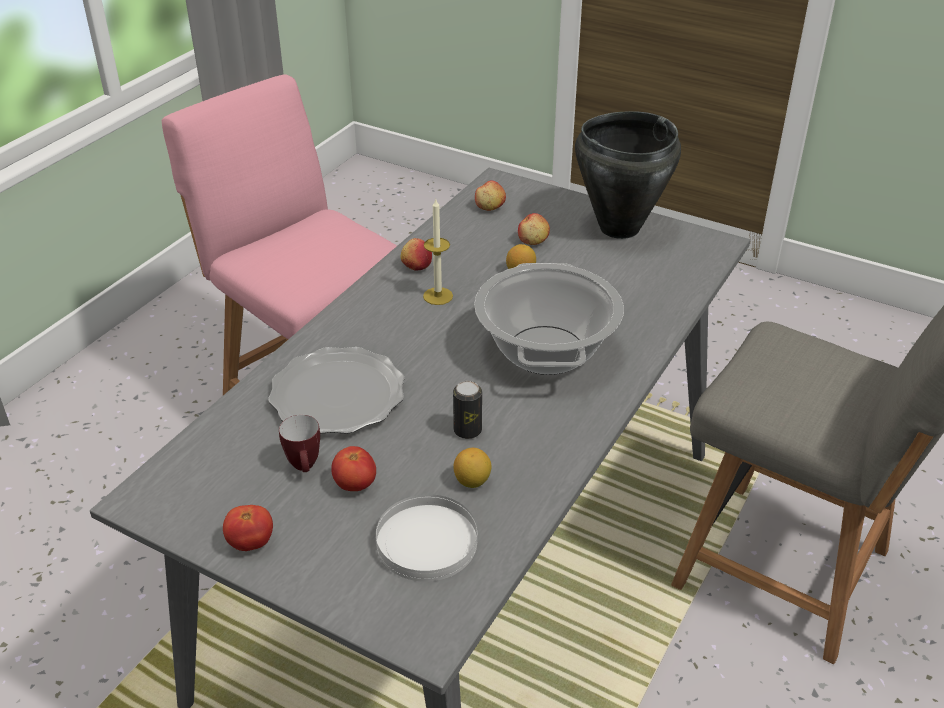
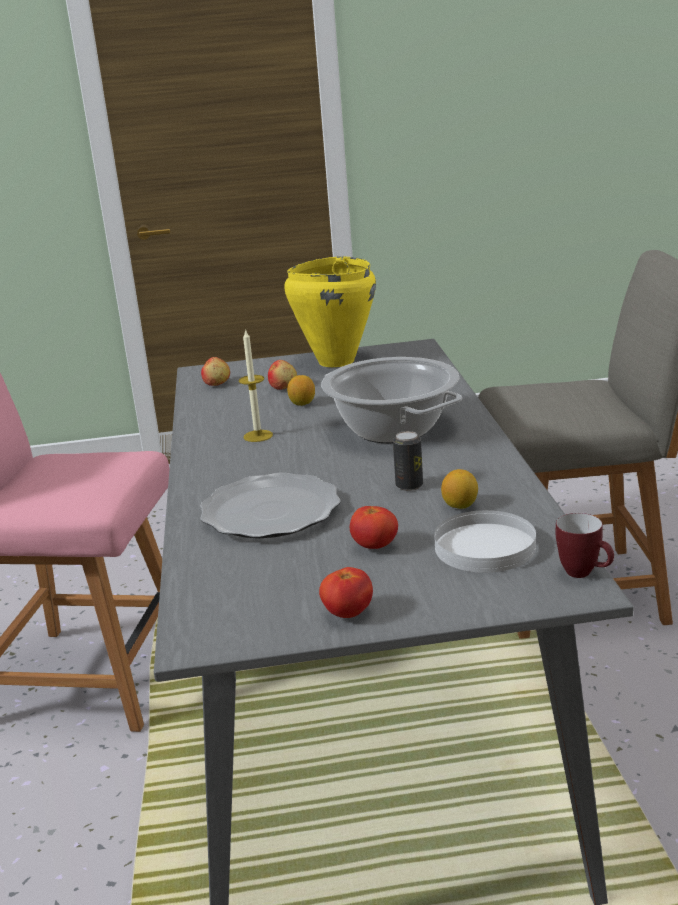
camera: 35 degrees left, 15 degrees down
(305, 468) = (316, 557): mug -> mug (584, 574)
(416, 266) = (211, 429): apple -> none
(618, 228) = (335, 361): black cooking pot -> yellow cooking pot

